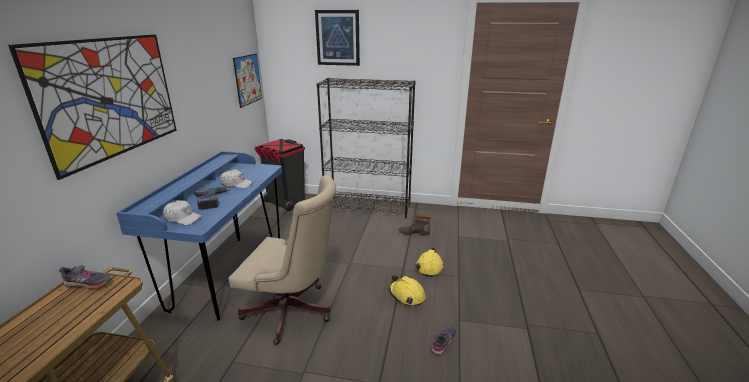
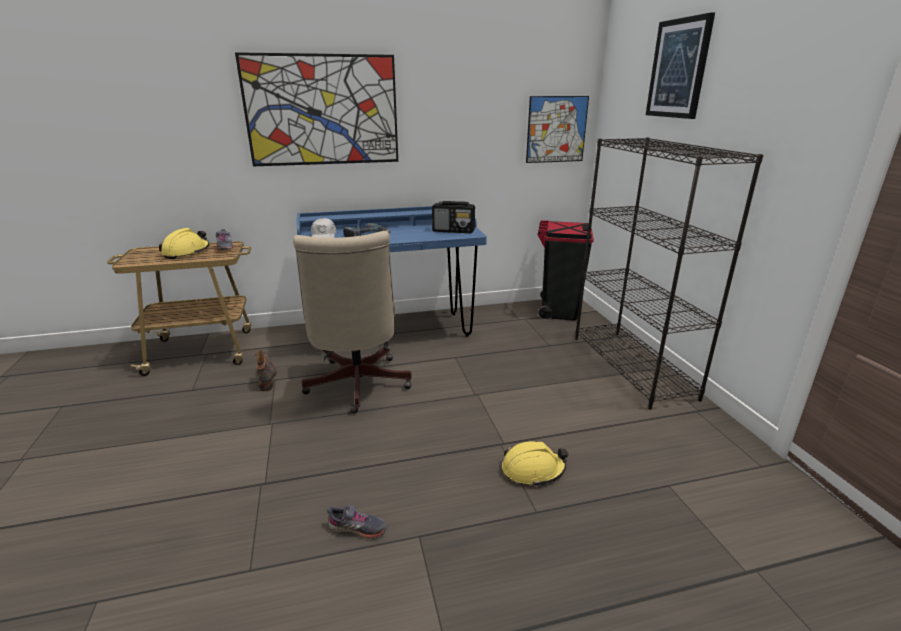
camera: 65 degrees right, 0 degrees up
(236, 184) = (412, 233): white cap -> none
(253, 171) = (454, 231): none -> radio
(407, 295) = (442, 463): yellow hard hat -> yellow hard hat (186, 252)
(414, 232) = (615, 428): boot -> boot (267, 378)

